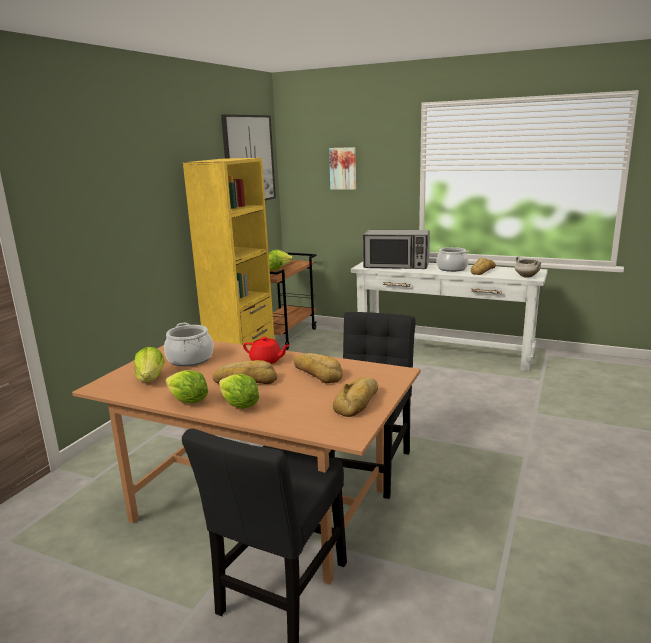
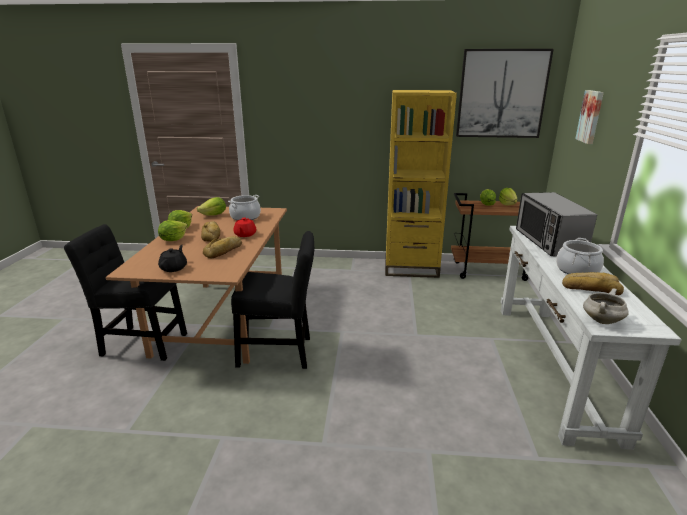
camera: 70 degrees right, 5 degrees up
(358, 402) = (174, 268): bread -> black teapot

